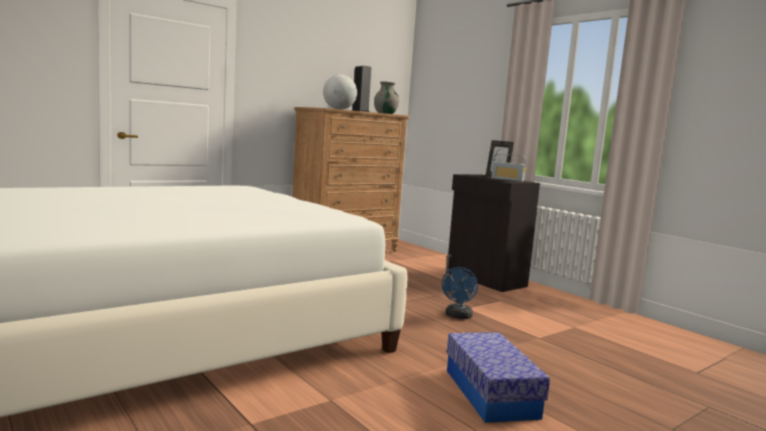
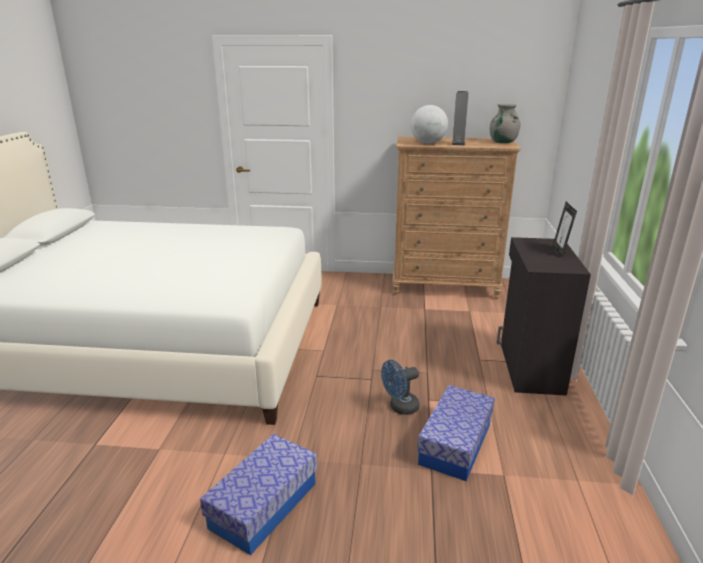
camera: 45 degrees right, 15 degrees up
(507, 180) = (552, 261): radio -> none
(525, 323) = (455, 444): none -> storage box

